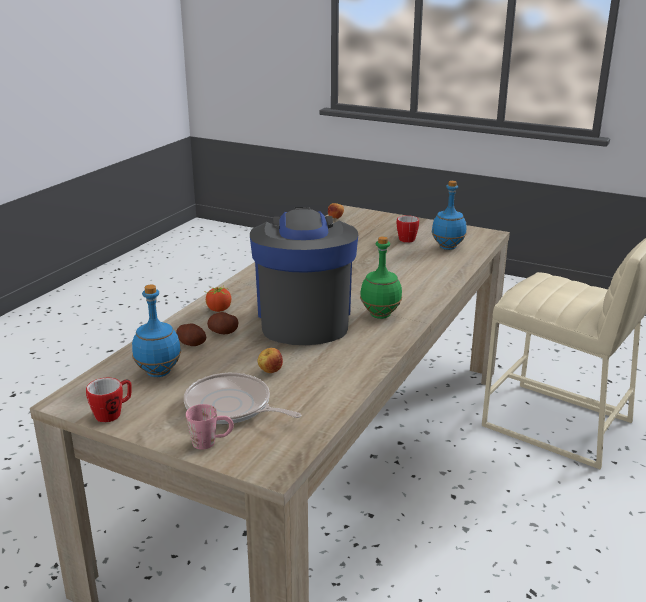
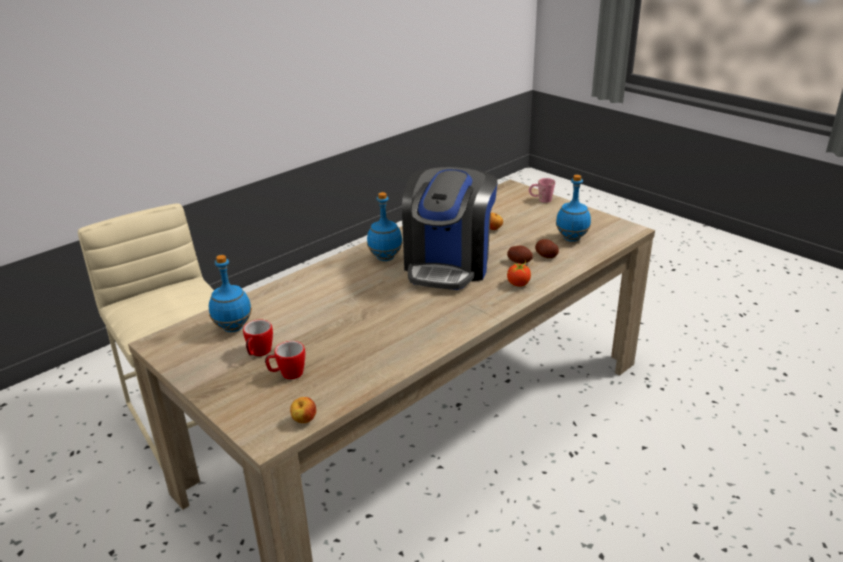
camera: 160 degrees left, 5 degrees up
(113, 413) = (599, 219): mug -> mug (287, 374)
(231, 407) = (525, 213): frying pan -> none
(380, 315) = (385, 258): green bottle -> blue bottle

